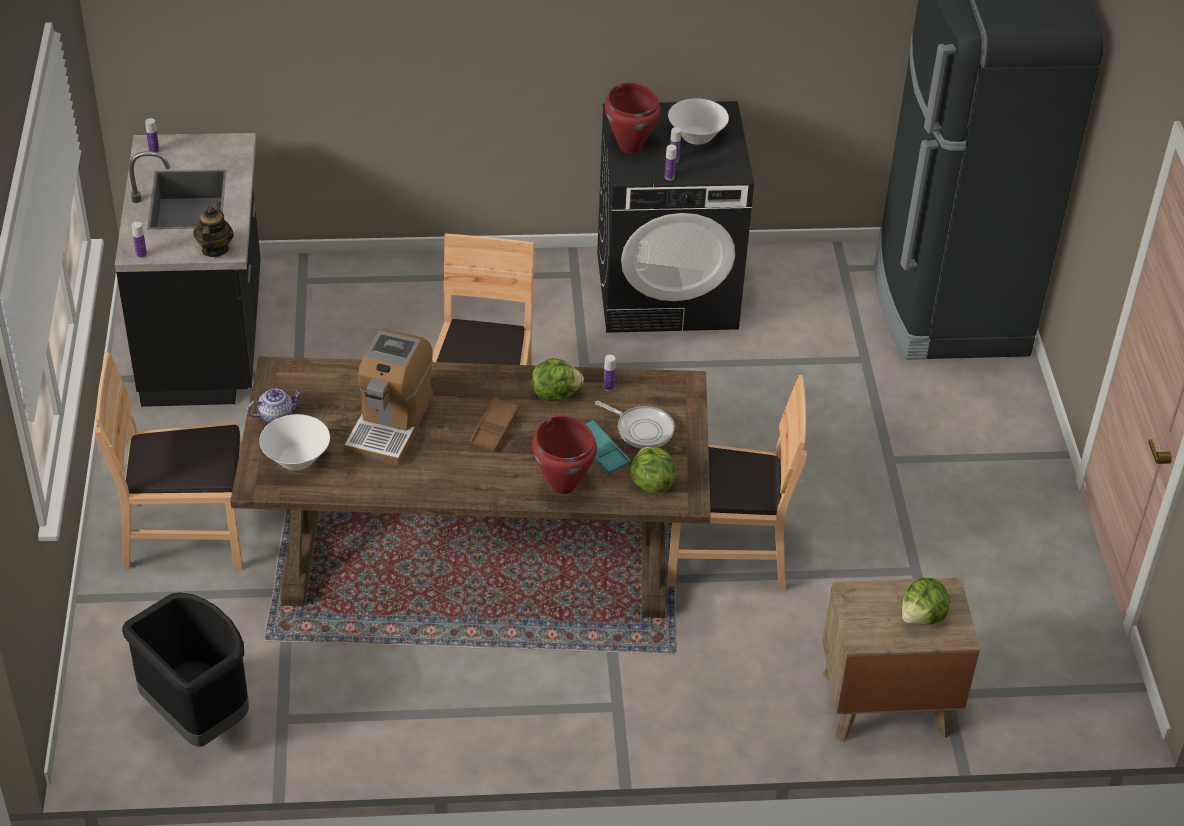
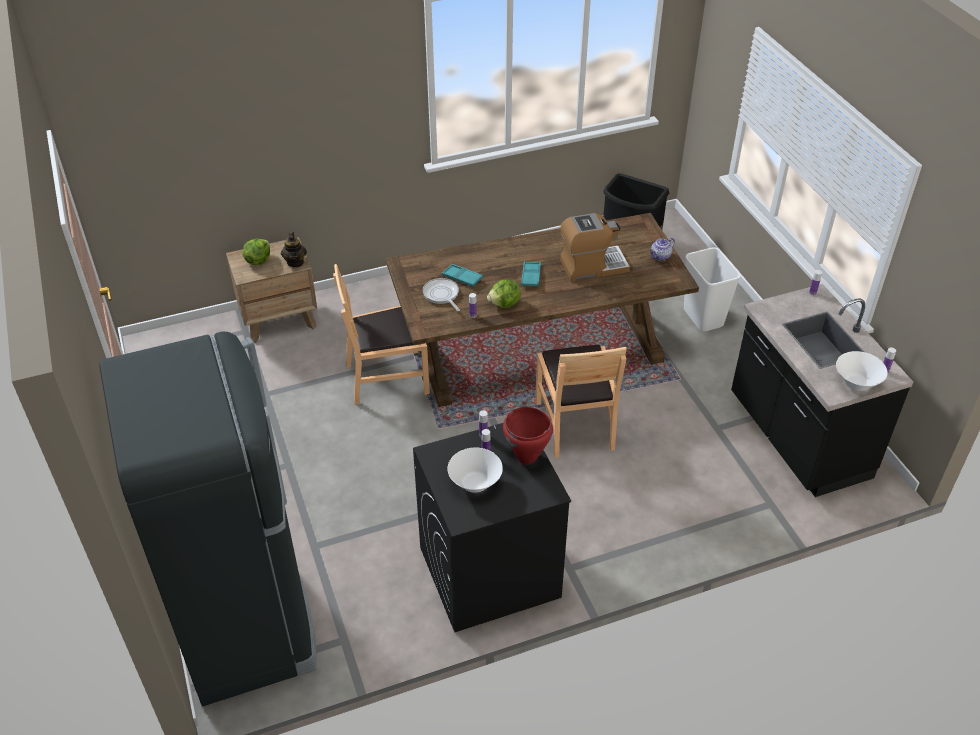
camera: 165 degrees right, 0 degrees up
(187, 532) = (704, 318): brown chair -> white trash can
(214, 249) = (771, 307): teapot -> teapot (295, 262)
(296, 459) = (631, 237): white bowl -> white bowl (856, 383)
(390, 424) = (592, 266): coffee machine -> coffee machine turned 75 degrees clockwise
(494, 429) = (531, 276): brown tray -> turquoise tray
(563, 484) = (475, 256): red cooking pot -> none
(642, 429) = (442, 295): frying pan -> frying pan turned 45 degrees clockwise
(651, 484) = (425, 266): lettuce -> none

